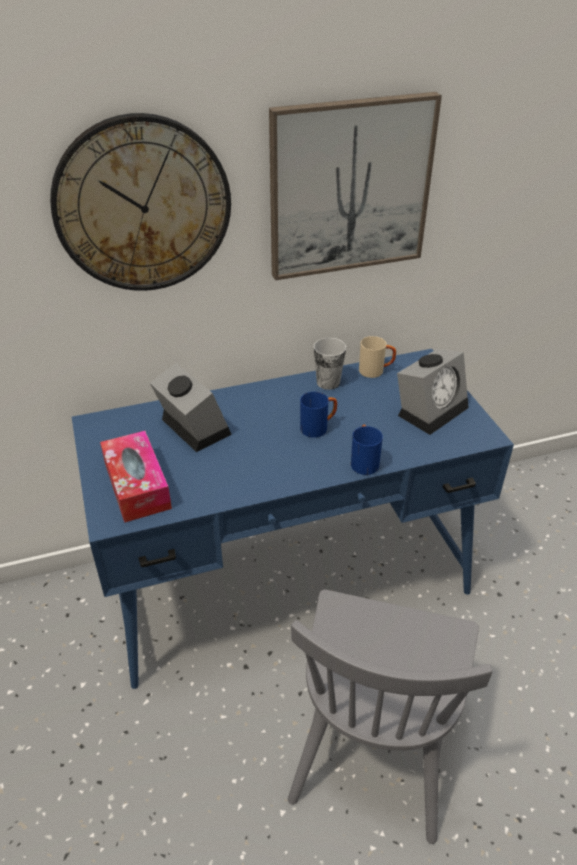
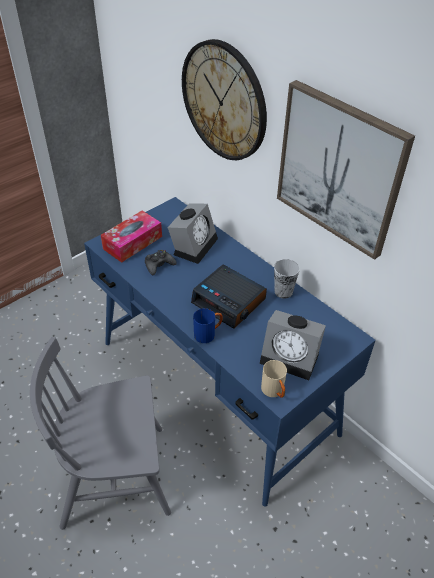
camera: 65 degrees right, 5 degrees up
(207, 471) = (159, 265): none -> black game controller
(318, 427) = (229, 301): blue mug -> alarm clock
(376, 371) = (316, 313): beige mug -> beige mug (274, 392)

